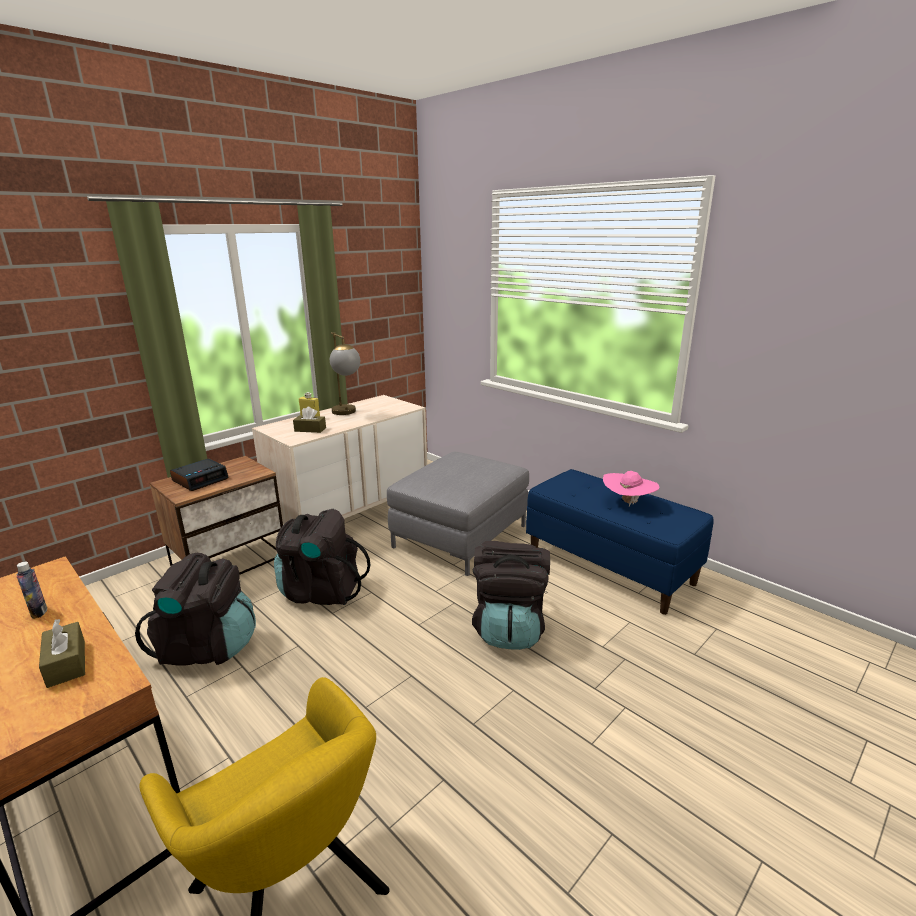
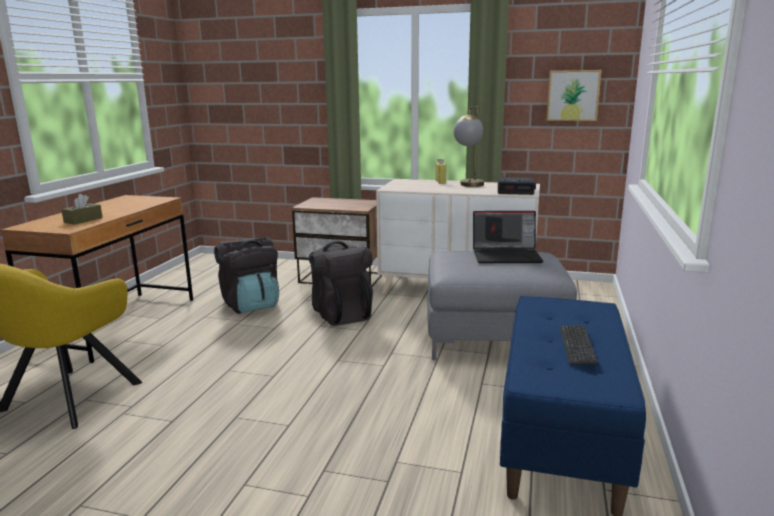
camera: 60 degrees right, 5 degrees down
(39, 612) = (125, 207): bottle -> none
(200, 479) = (330, 202): alarm clock -> alarm clock (515, 191)
(310, 429) = (415, 187): brown tissue box -> none
(384, 310) = (573, 95): none -> picture
(452, 465) = (507, 256): none -> laptop
(509, 628) = (374, 401): black backpack -> none
(628, 503) = (577, 346): pink hat -> keyboard

